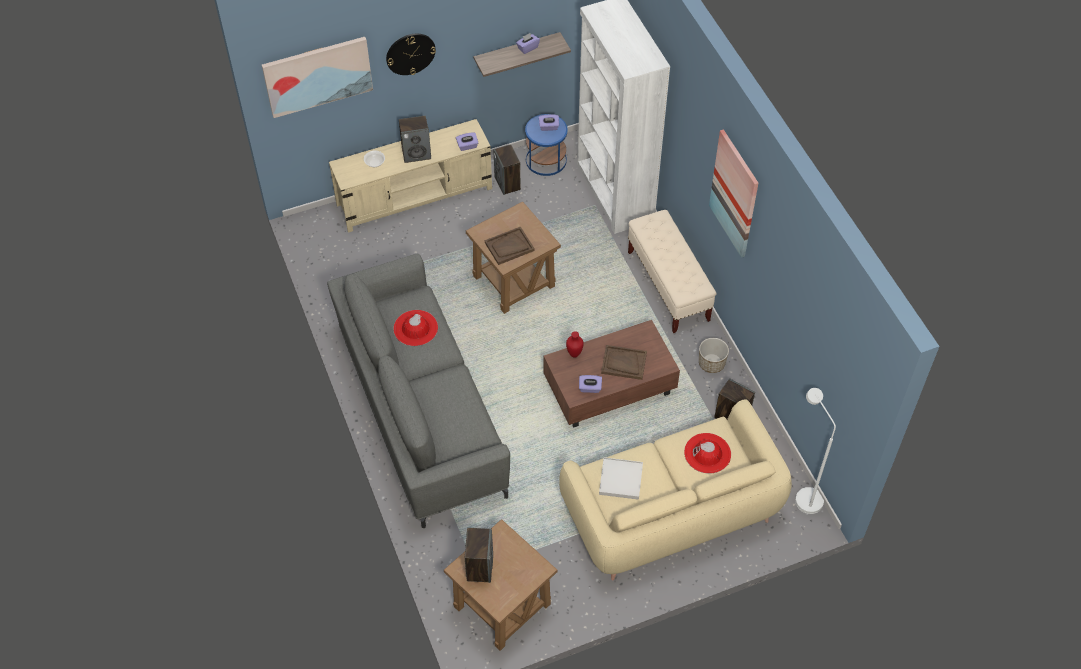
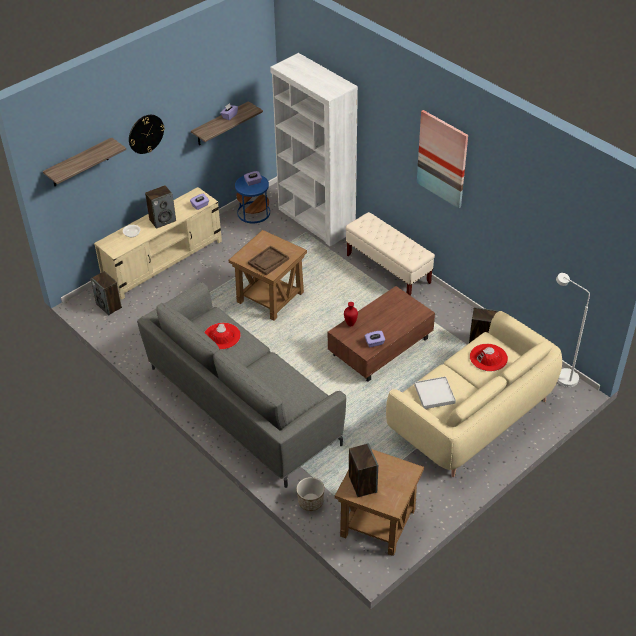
camera: 20 degrees left, 10 degrees down
(317, 75) = (79, 163): picture -> shelf
(507, 183) = (232, 235): speaker -> speaker (109, 306)
(623, 363) = (391, 319): brown tray -> none
(711, 363) = (447, 310): planter -> planter (310, 502)

